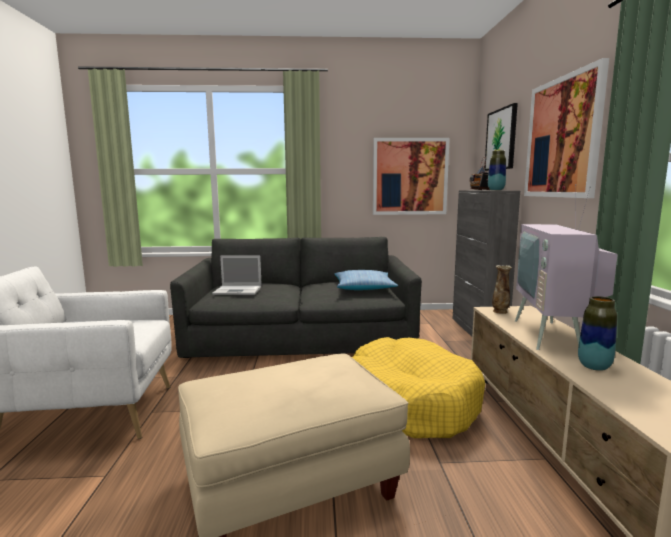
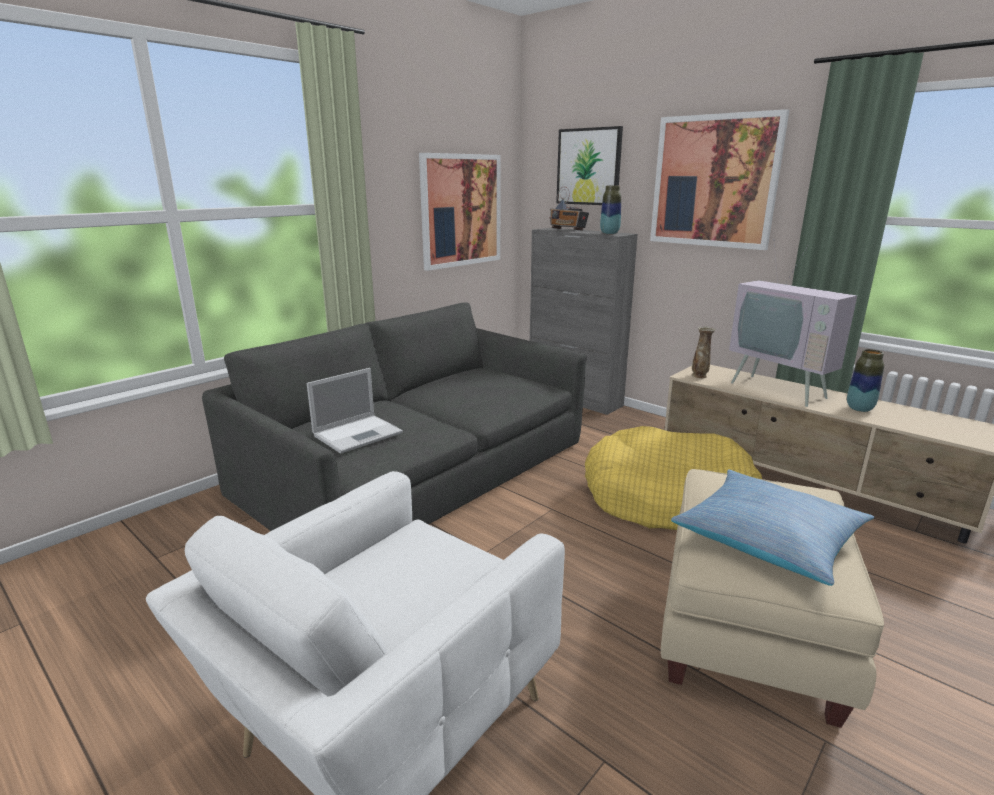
camera: 45 degrees left, 10 degrees up
(364, 288) = (496, 380): pillow -> pillow (769, 537)

